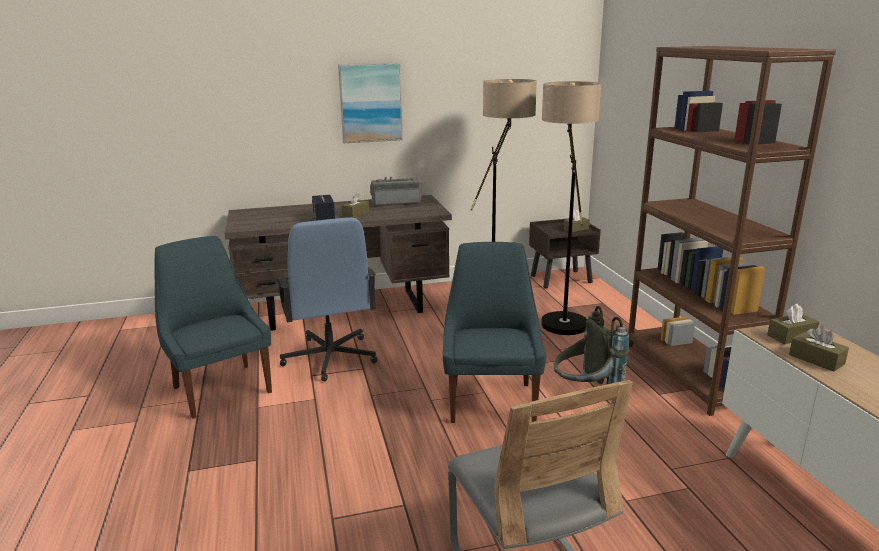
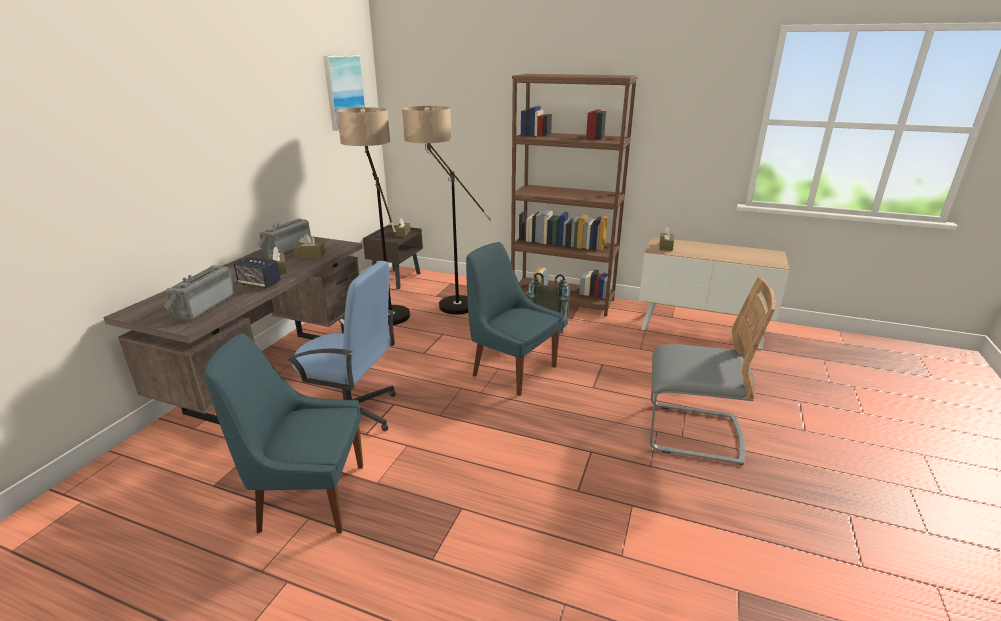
camera: 55 degrees left, 5 degrees up
(269, 220) = (203, 306): none -> radio
(370, 103) = (227, 147): picture -> picture (344, 92)
(816, 359) = (693, 252): brown tissue box -> brown tissue box (310, 255)

